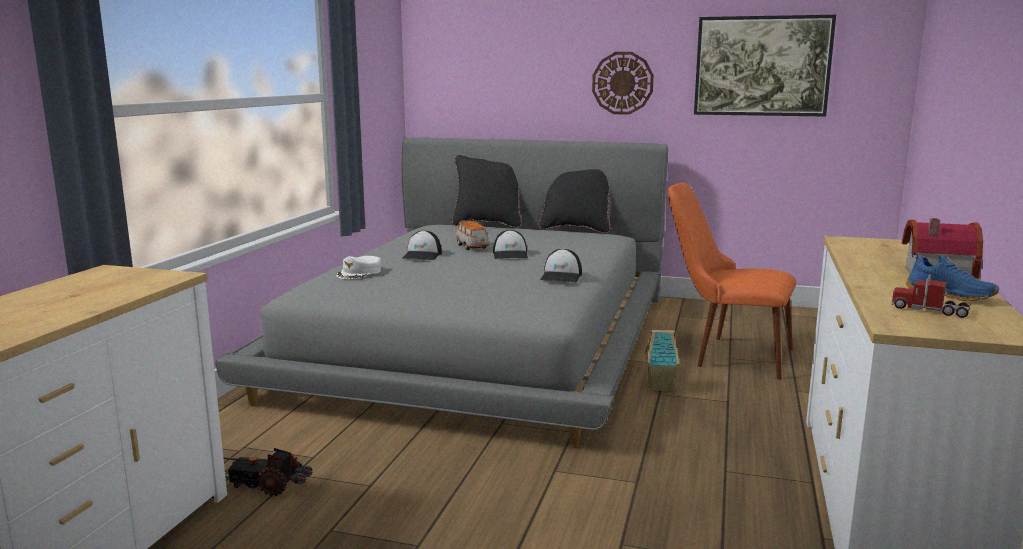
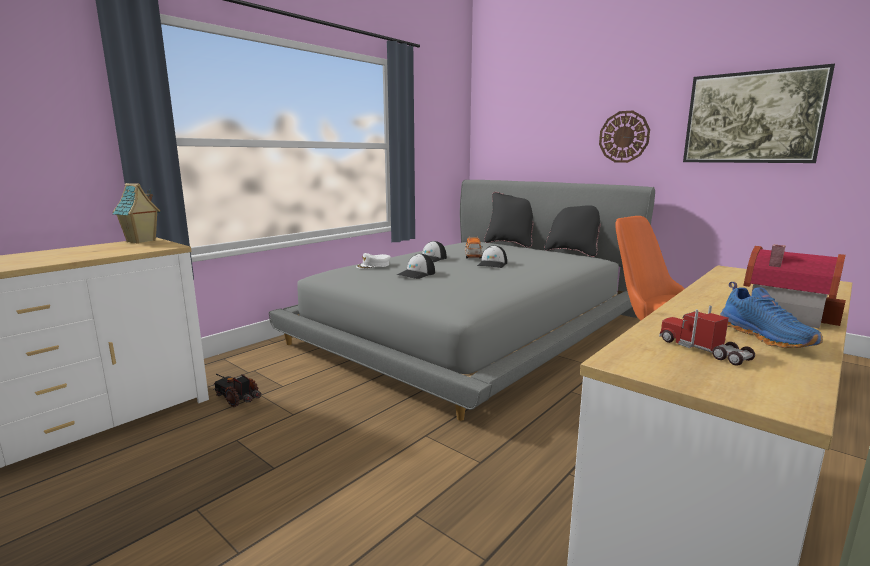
camera: 25 degrees right, 0 degrees up
(561, 276) = (508, 283): cap -> cap (416, 274)
(660, 387) = (577, 386): toy house -> toy house (141, 241)

